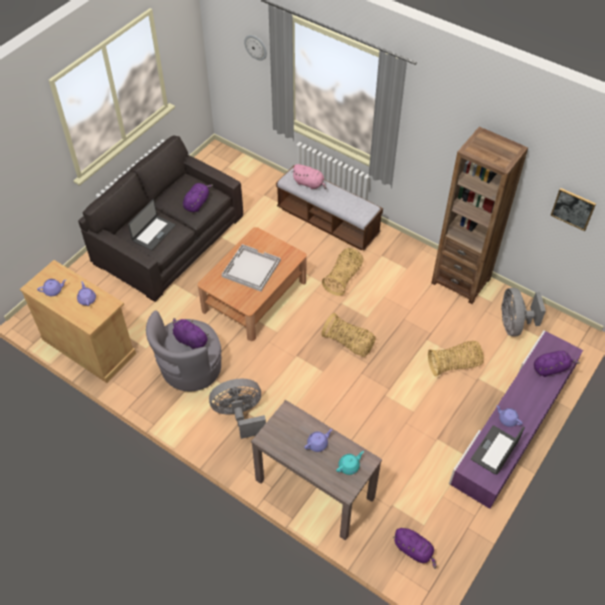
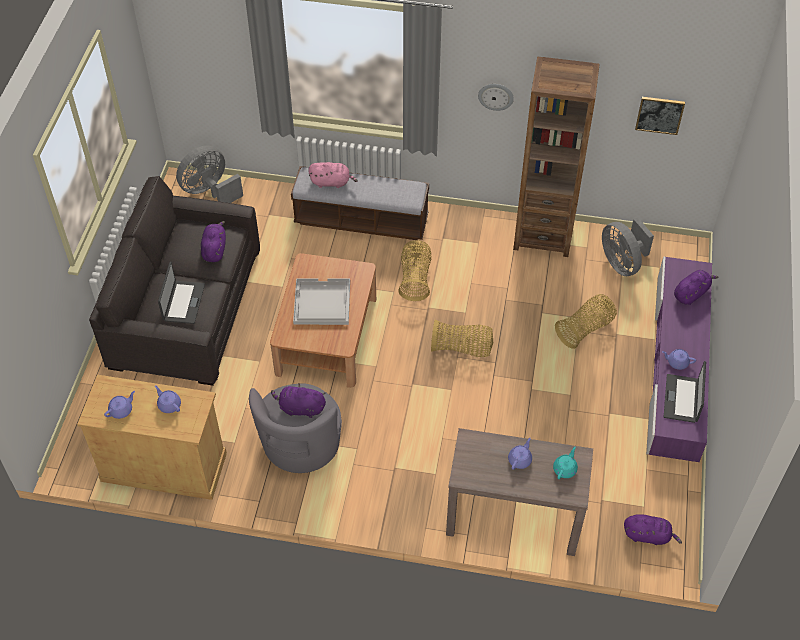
camera: 25 degrees left, 0 degrees up
(240, 415) = (388, 473): grey fan -> grey fan (210, 191)
(256, 47) = (224, 39): wall clock -> wall clock (495, 96)

